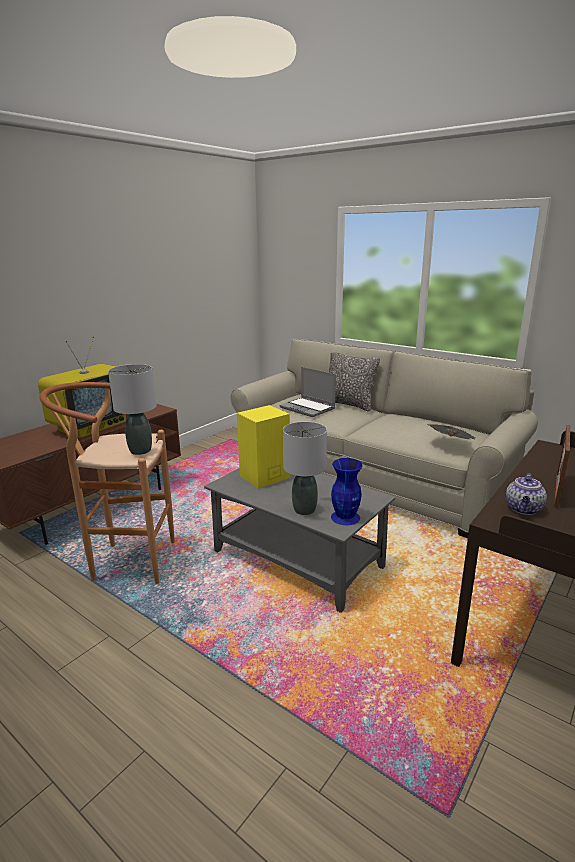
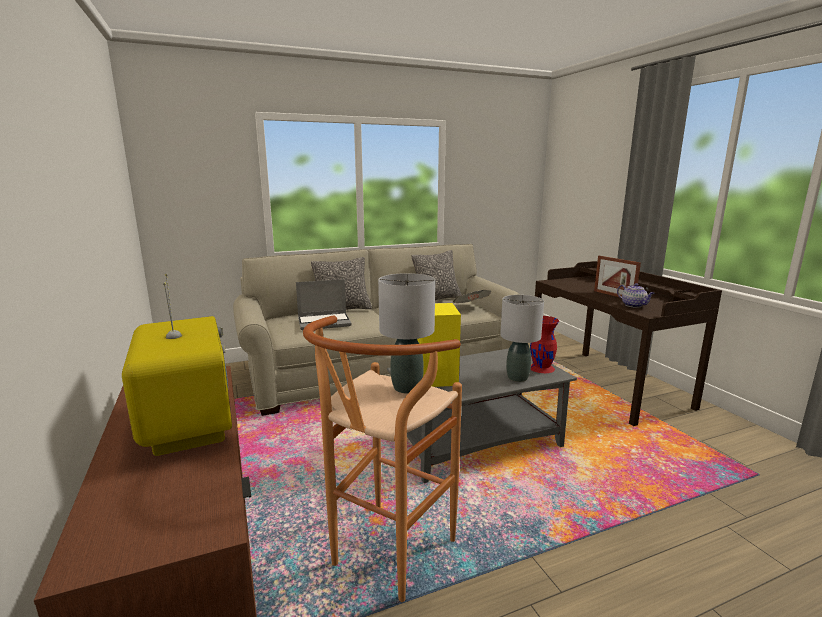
camera: 60 degrees left, 5 degrees down
(346, 517) = (542, 368): blue vase -> red vase
(448, 425) = (437, 299): none -> pillow

